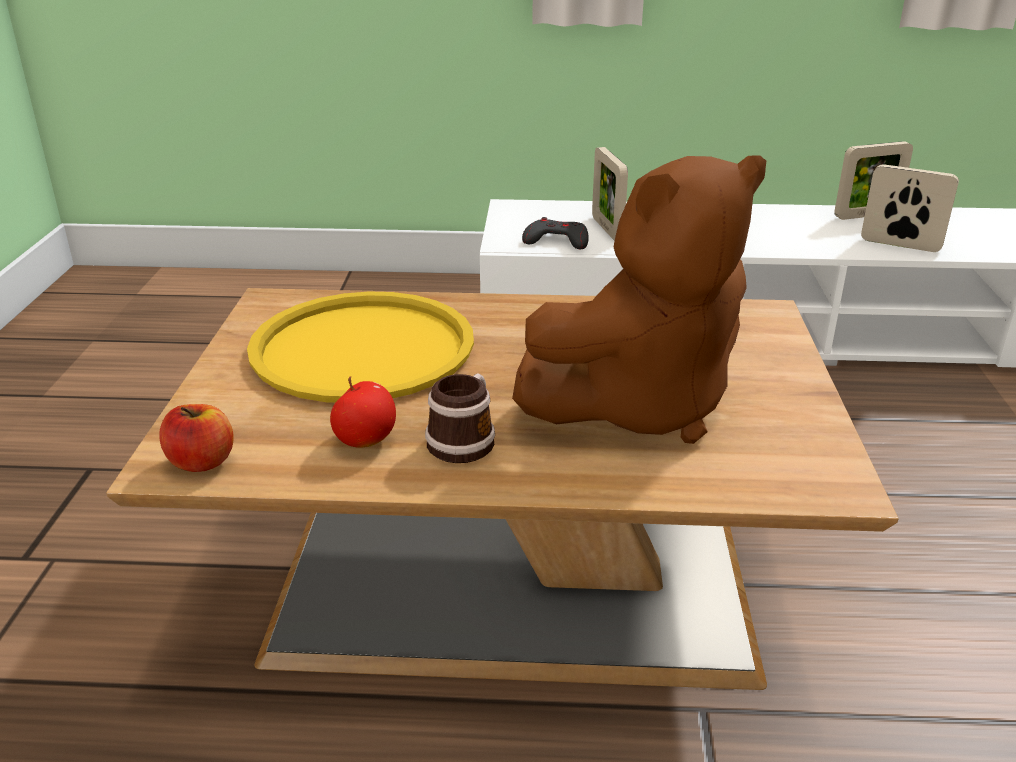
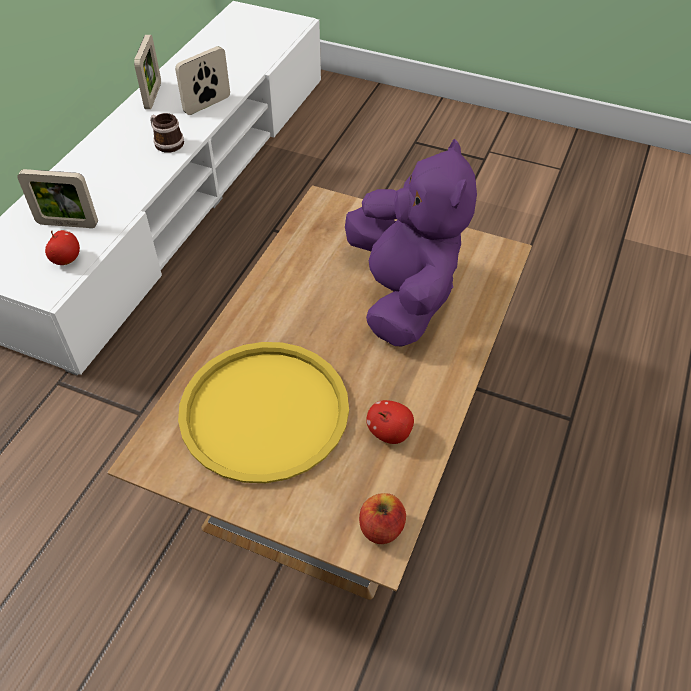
camera: 70 degrees left, 20 degrees up
(465, 440) = (408, 383): mug -> mug (166, 142)
(556, 240) = (67, 259): grey game controller -> apple
(640, 406) = (403, 295): brown plush toy -> purple plush toy

